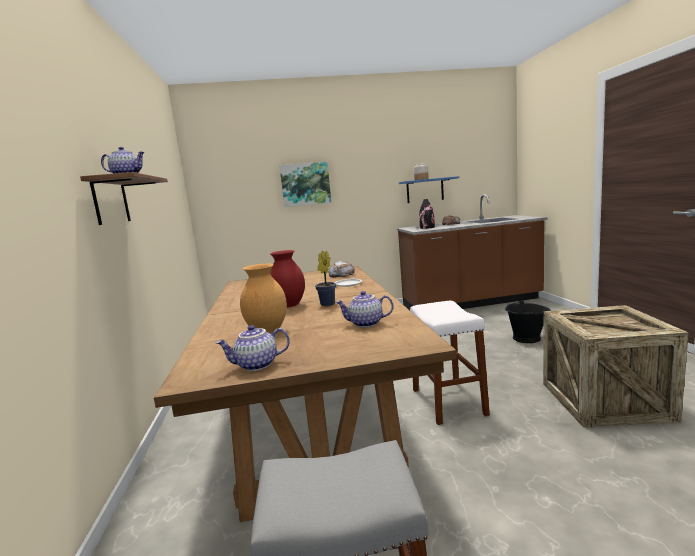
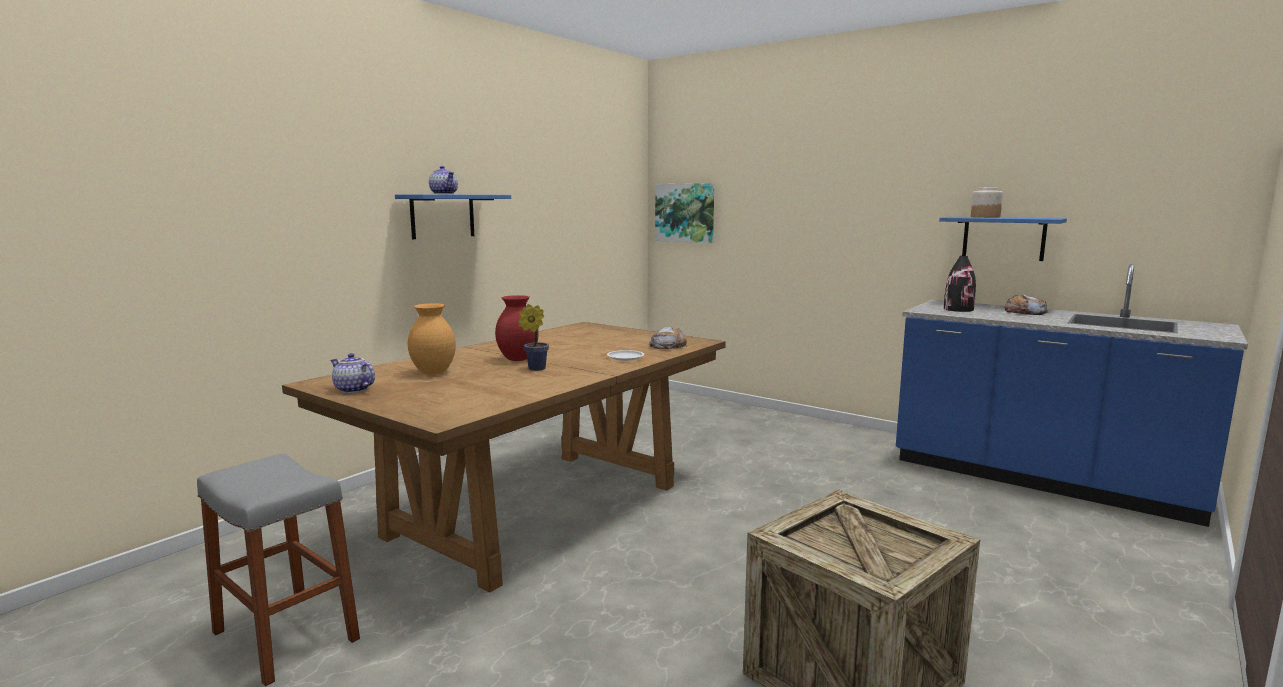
camera: 45 degrees right, 0 degrees up
(111, 201) = (442, 216): brown shelf -> blue shelf
(305, 184) = (791, 204): picture -> picture (685, 212)
(365, 324) = (484, 393): teapot -> none
(448, 402) = (679, 562): white stool -> none
(471, 303) = (1041, 480): brown counter -> blue counter
(526, 338) = (978, 563): black bucket -> none

